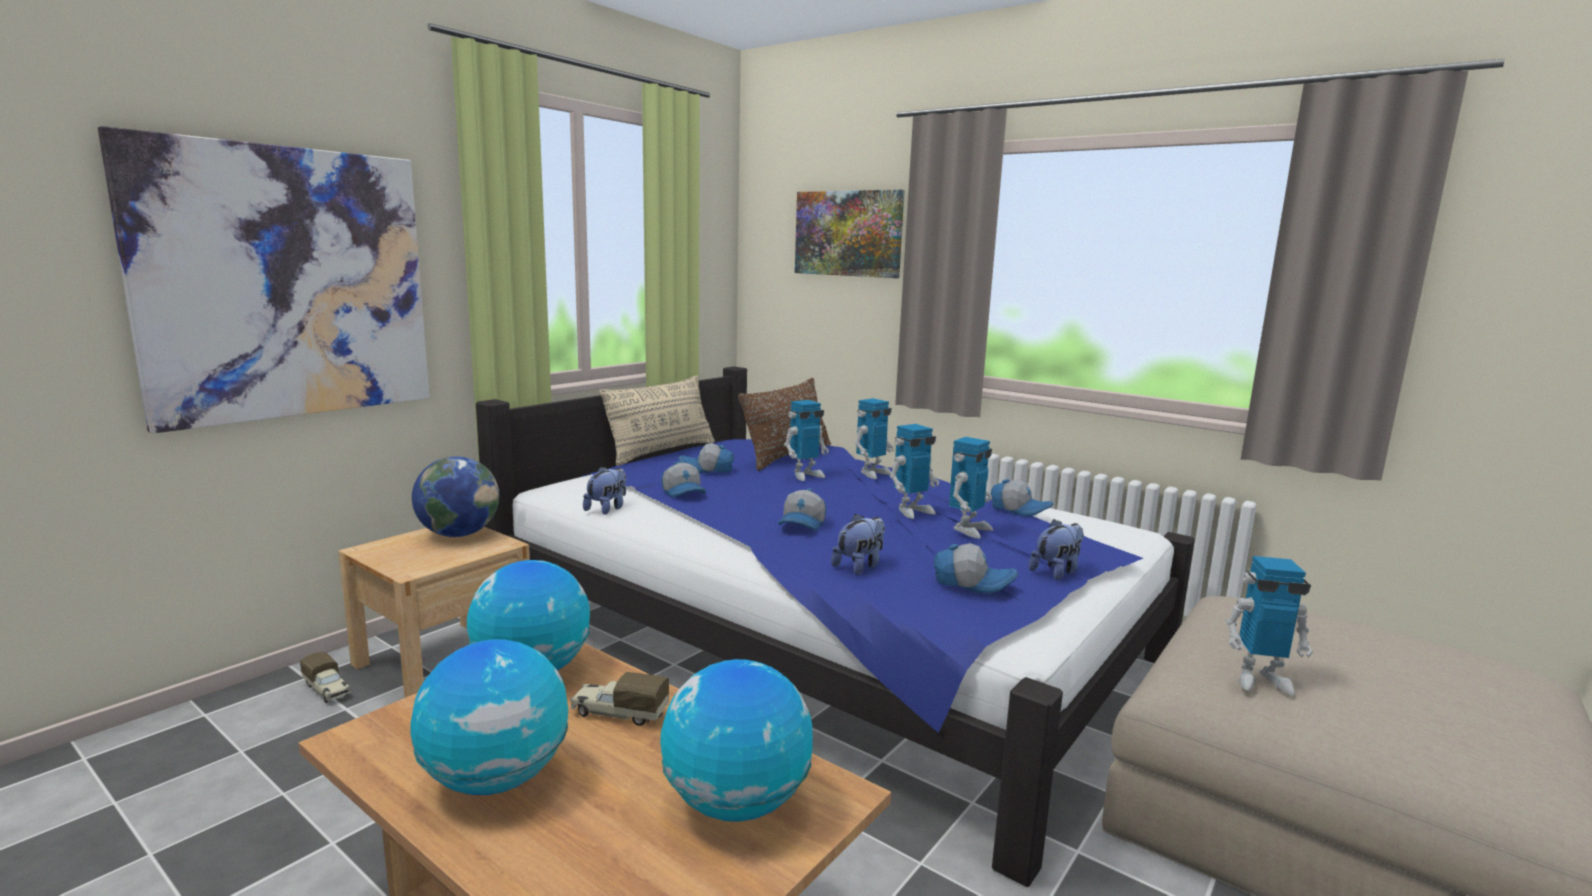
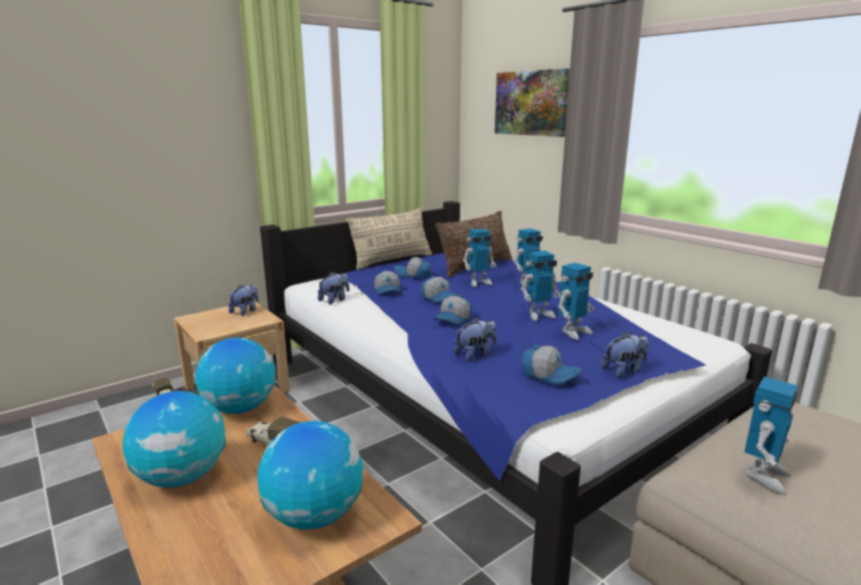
camera: 15 degrees right, 5 degrees up
(288, 284) = (140, 152): picture -> none
(459, 534) = (245, 311): globe -> plush toy
(1019, 510) = (626, 318): cap -> cap (439, 298)
(1260, 679) = (763, 475): toy robot -> toy robot turned 75 degrees counterclockwise

